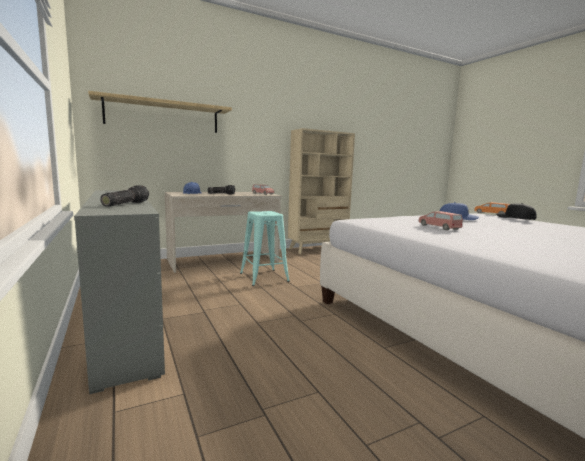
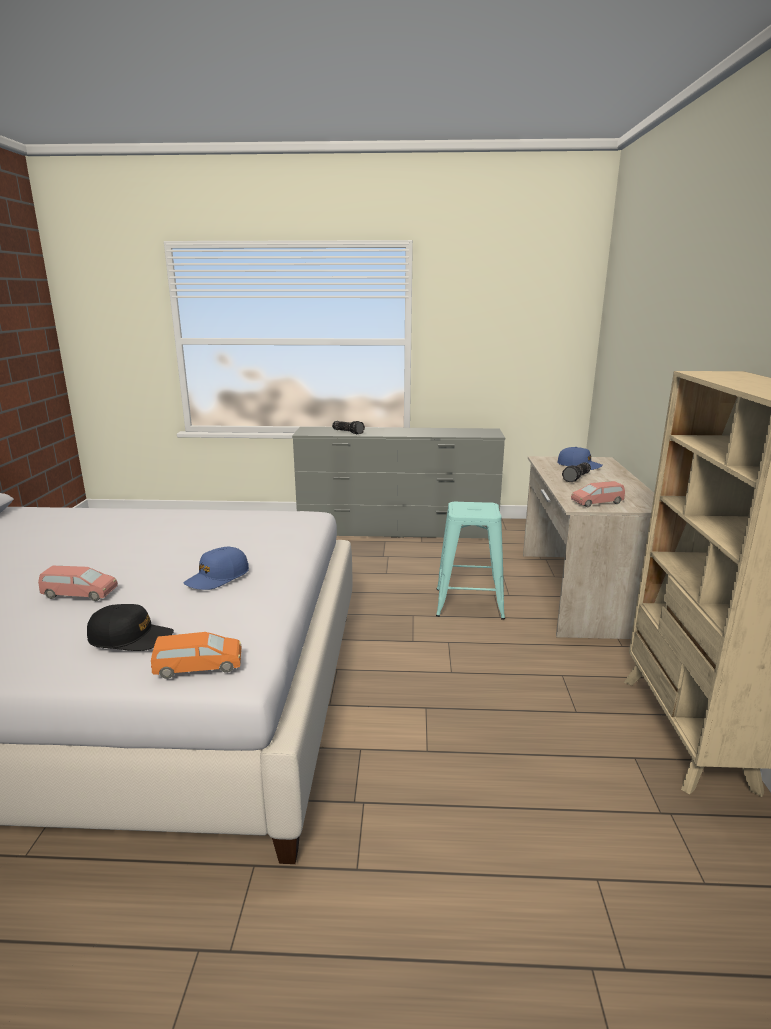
camera: 120 degrees right, 10 degrees up
(163, 116) = (633, 338): shelf -> none
(439, 227) = (201, 536): pink toy car -> pink toy car (79, 594)

